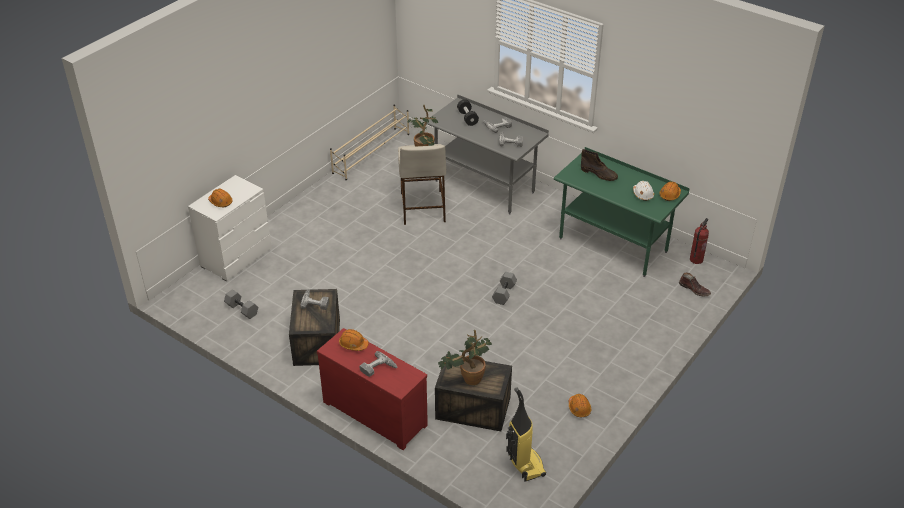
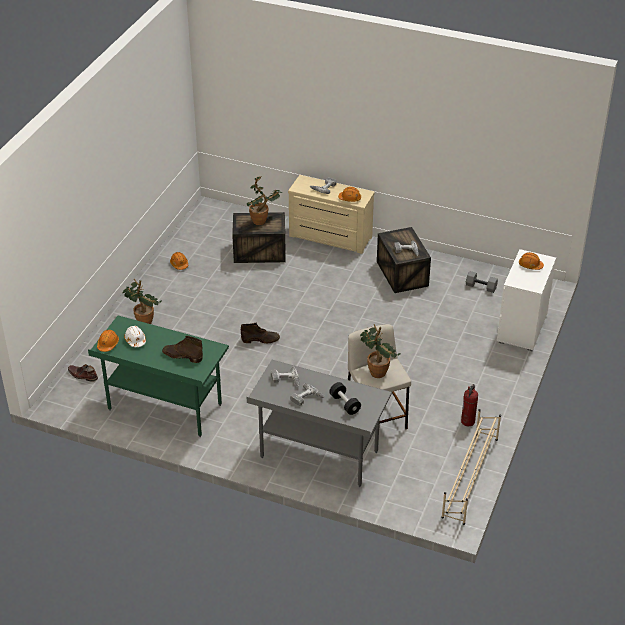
camera: 165 degrees right, 0 degrees up
(376, 411) = (330, 238): red dresser -> beige dresser
(504, 294) = (261, 339): grey dumbbell -> brown boot
(524, 463) = (213, 226): vacuum cleaner -> none
(629, 339) = (143, 320): none -> potted plant
(696, 259) = (79, 407): fire extinguisher -> fire extinguisher (468, 421)

